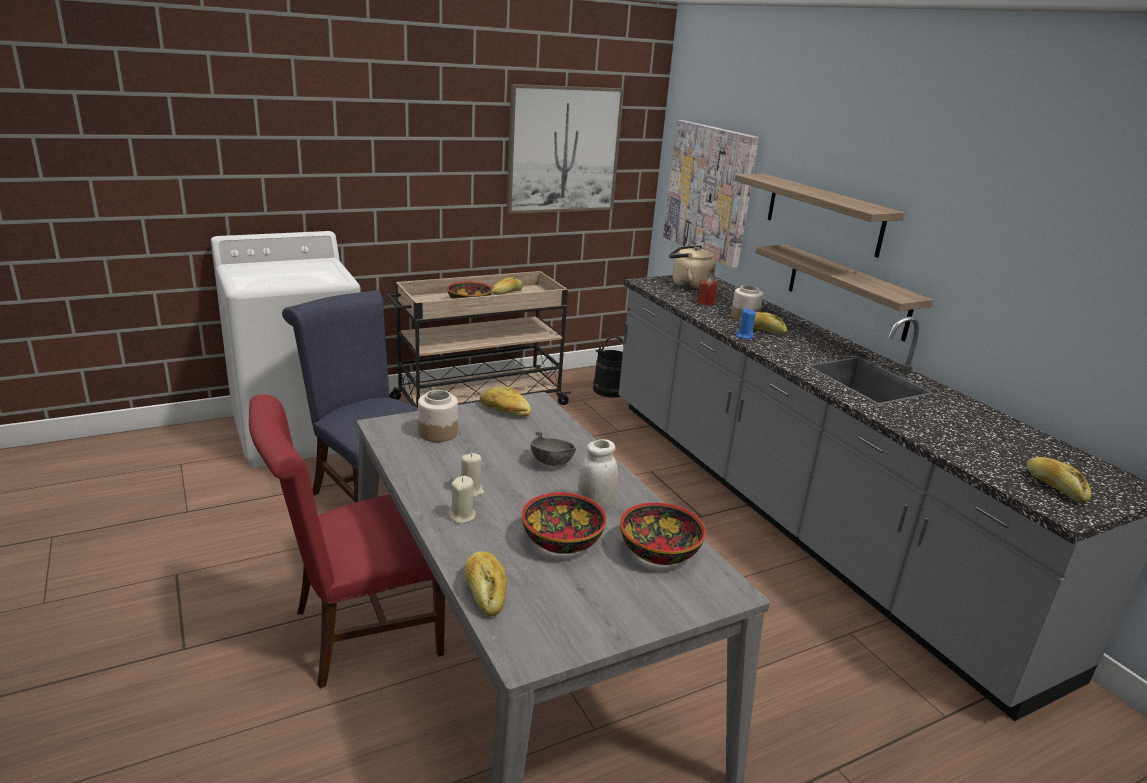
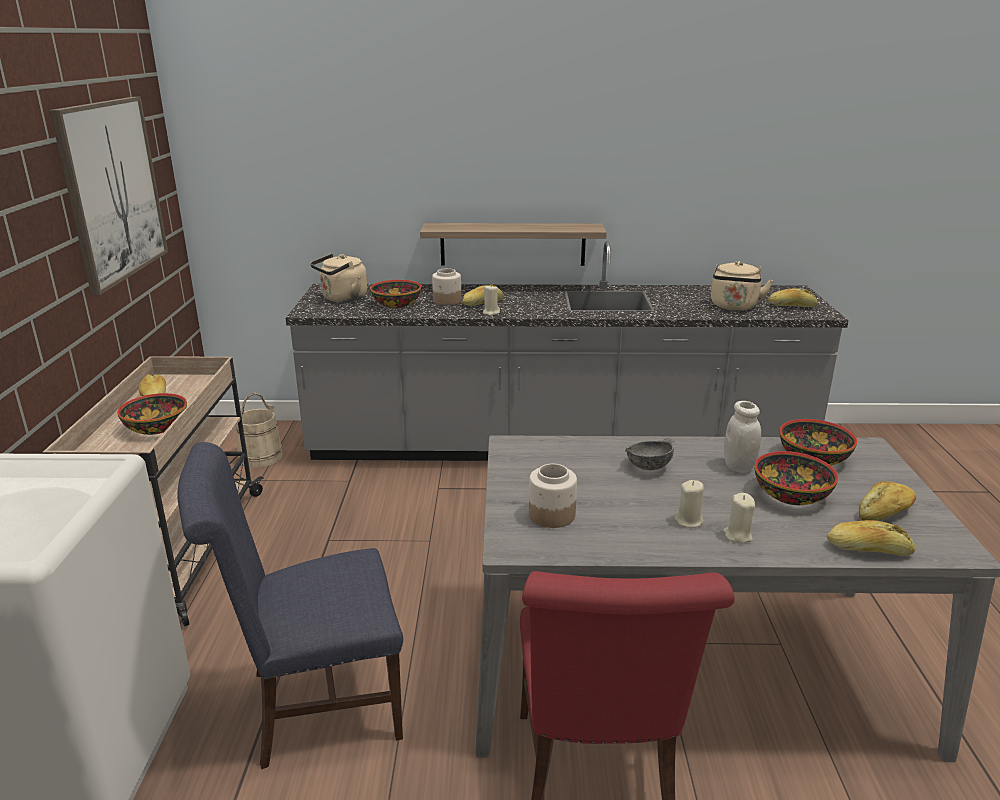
camera: 60 degrees left, 0 degrees up
(504, 411) = (522, 466): bread -> bread (885, 512)
(610, 389) = (260, 457): black bucket -> beige bucket
(705, 303) = (396, 304): red candle -> bowl
(709, 191) = (287, 196): picture -> none
(744, 336) = (491, 312): blue candle -> beige candle
(823, 214) = (464, 183): shelf -> none
(976, 448) = (734, 307): none -> beige kettle

